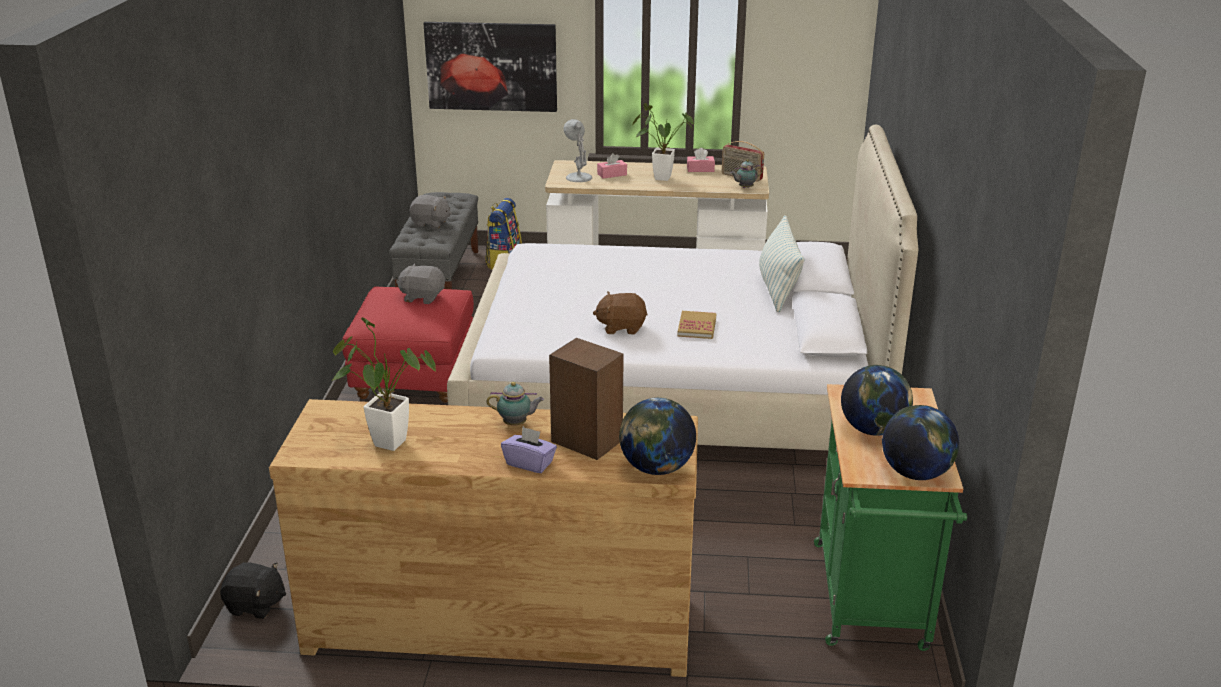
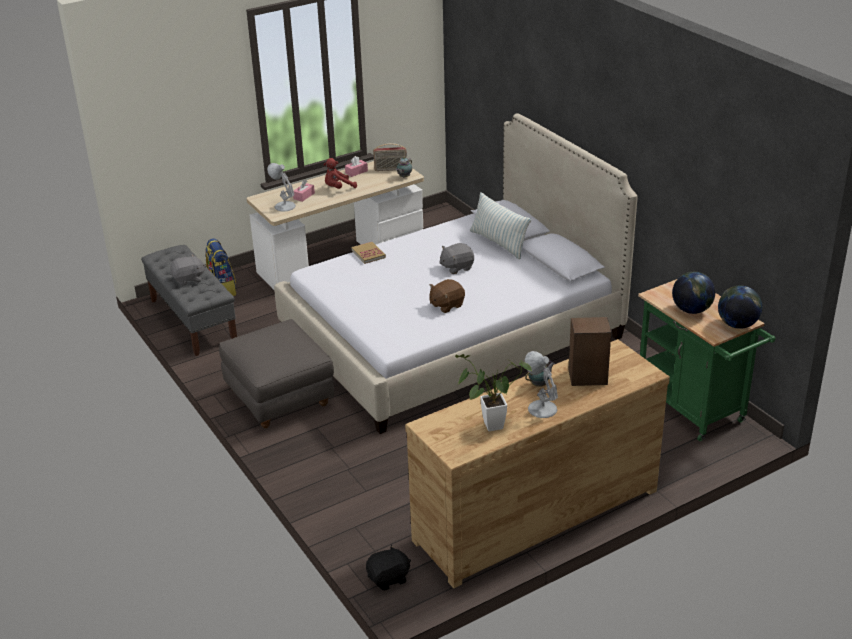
camera: 35 degrees left, 5 degrees up
(415, 377) = (280, 398): red ottoman -> grey ottoman
(422, 297) = (276, 336): grey plush toy -> grey plush toy (456, 267)
(474, 449) = (541, 408): none -> white table lamp
(491, 66) = (179, 138): picture -> none
(529, 463) = (579, 402): purple tissue box -> none
(656, 468) = (640, 375): globe -> none
(658, 177) = (338, 188): potted plant -> red plush toy
(697, 327) = (488, 287): book -> book (368, 254)

